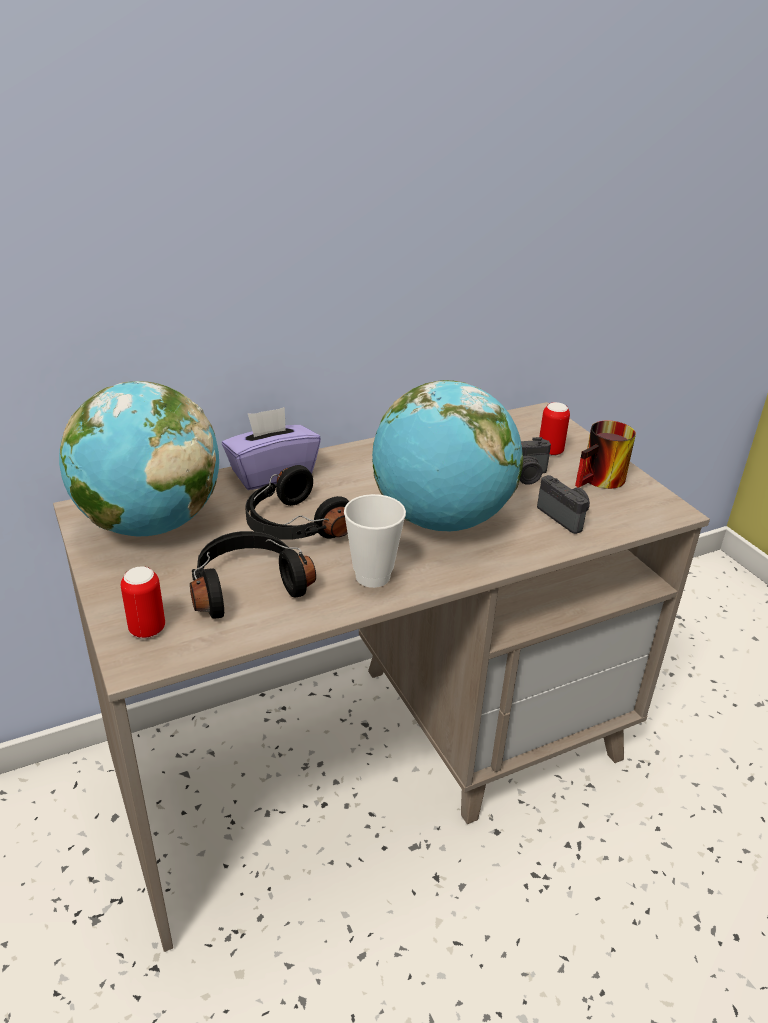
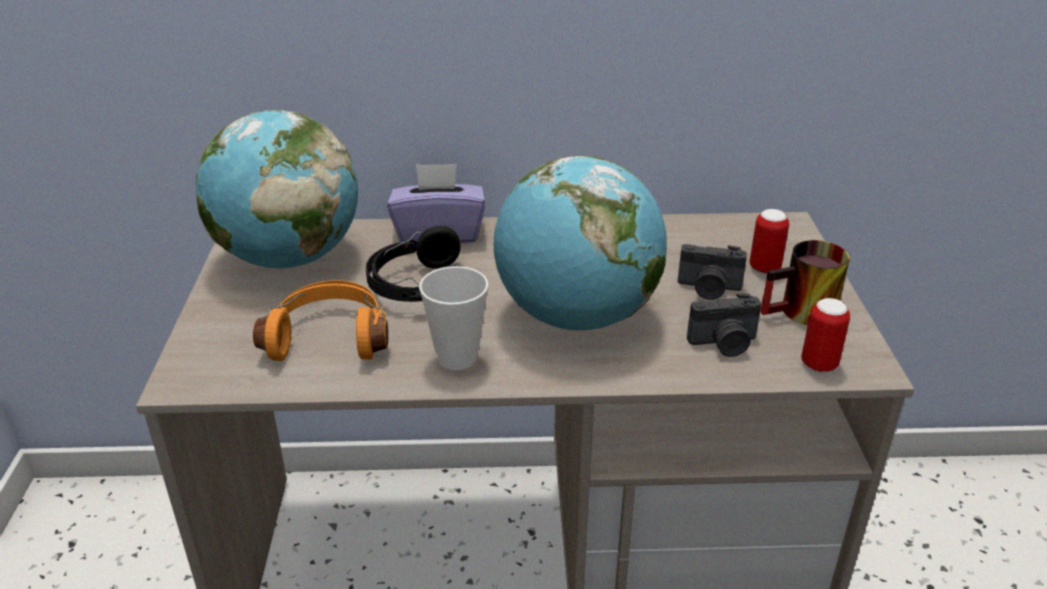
camera: 25 degrees right, 0 degrees up
(147, 629) = (212, 355): can -> can (819, 364)
(247, 585) = (330, 337): black headphones -> orange headphones
(565, 516) = (724, 344): camera -> camera turned 90 degrees clockwise

